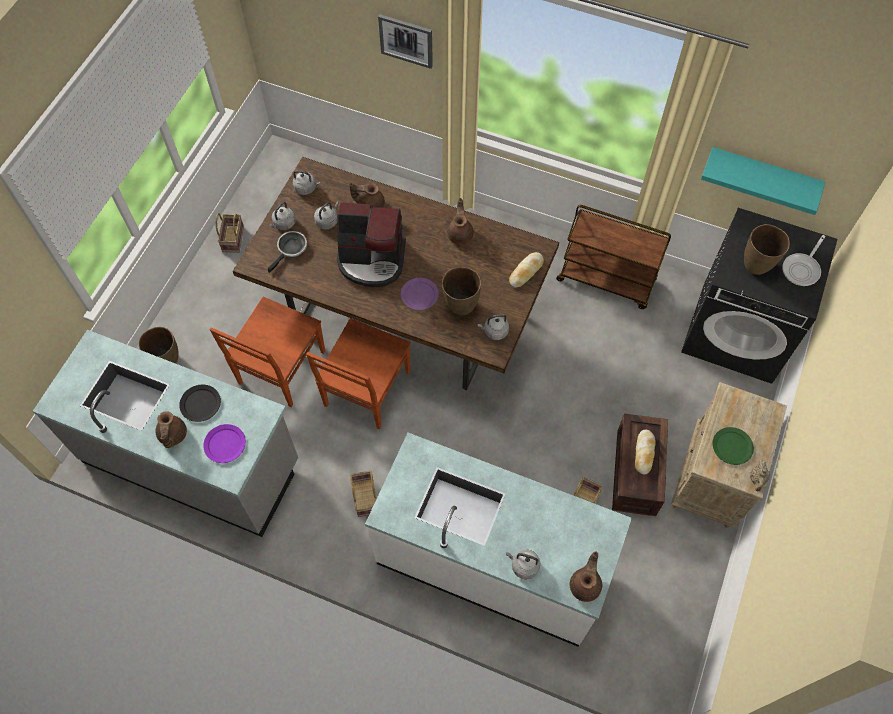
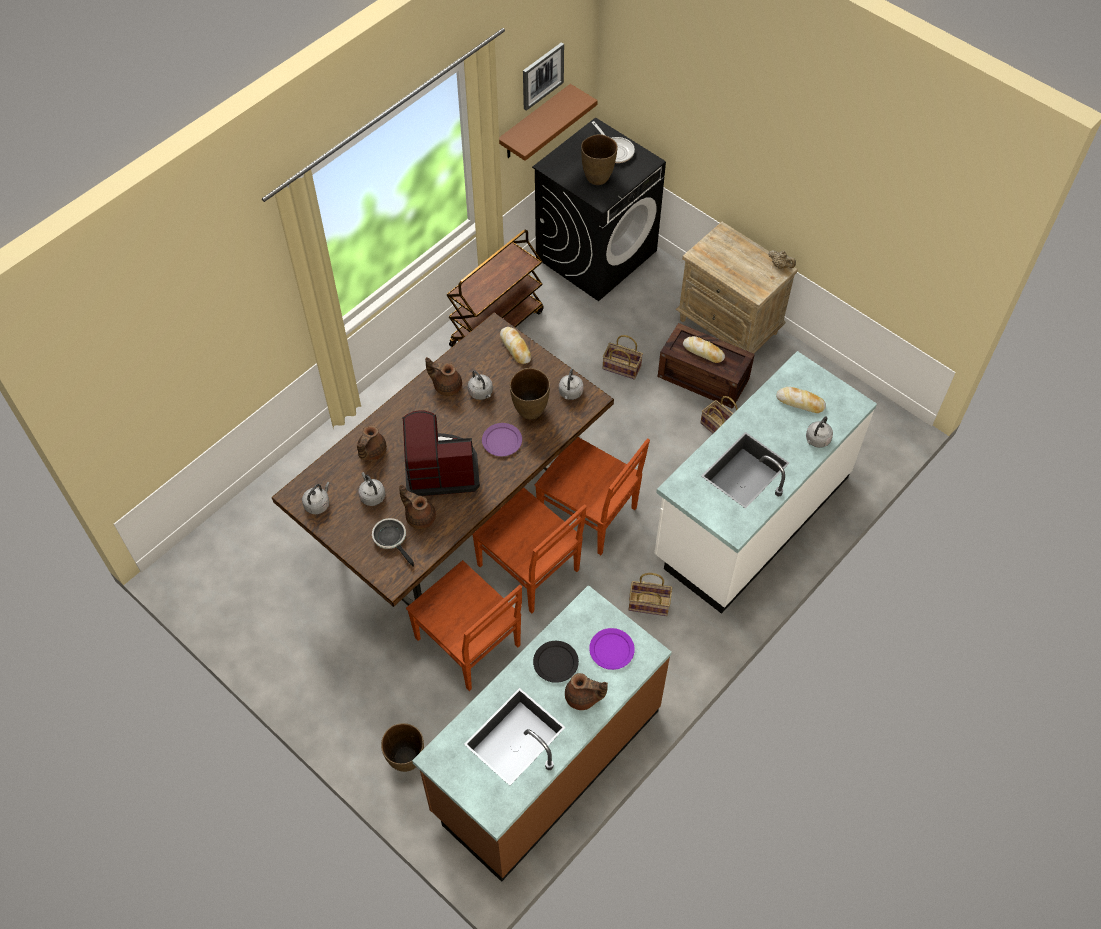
camera: 70 degrees left, 5 degrees down
(192, 461) = (545, 760): grey counter -> brown counter
(232, 238) = (272, 651): basket -> basket (620, 368)
(283, 224) = (355, 537): grey kettle -> grey kettle (481, 393)
(372, 260) = (441, 469): coffee machine -> coffee machine turned 120 degrees counterclockwise
(406, 40) = (249, 311): picture -> picture (542, 75)
(439, 420) = (589, 514): none -> brown chair
(565, 537) = (800, 402): none -> bread
(585, 585) = (846, 402): brown teapot -> brown teapot (420, 516)
(732, 446) = (745, 270): green plate -> none
(763, 175) = (534, 123): turquoise shelf -> brown shelf

